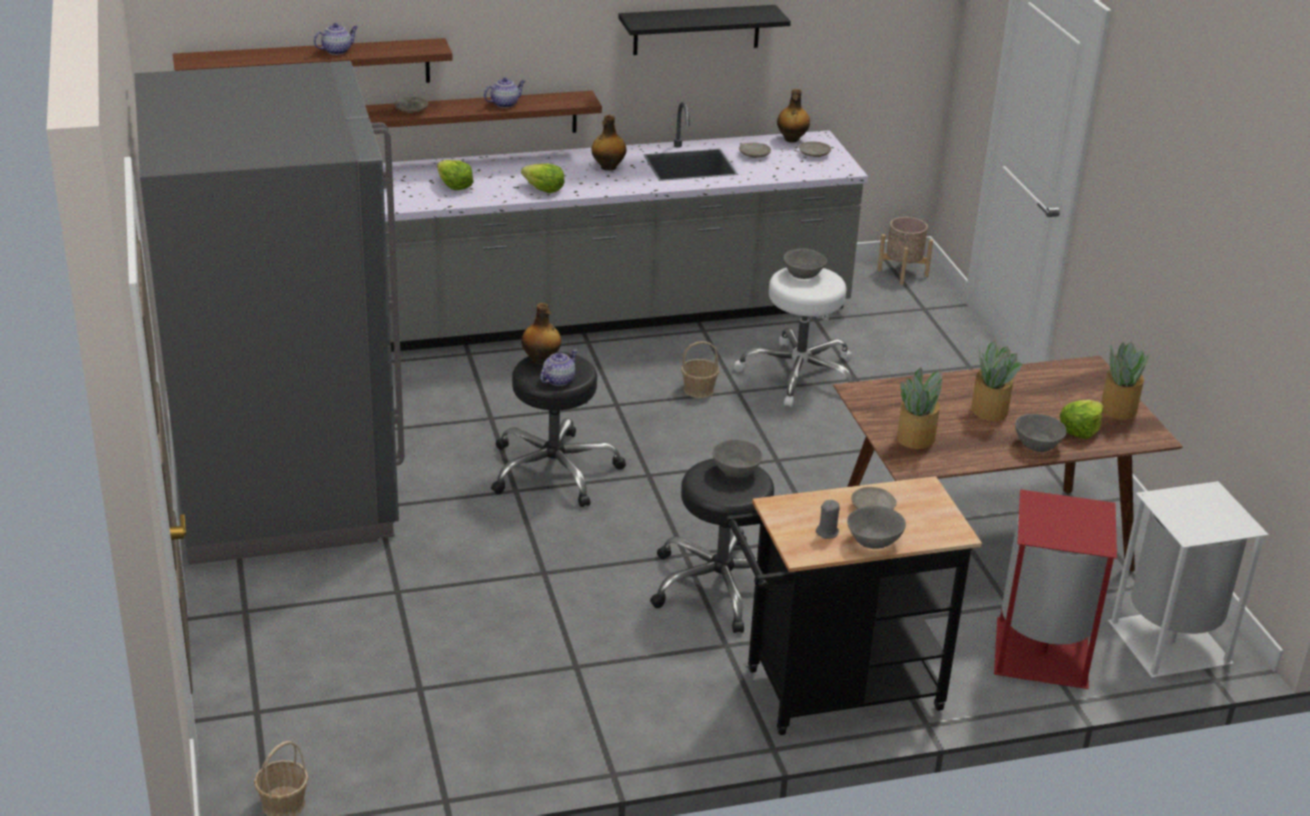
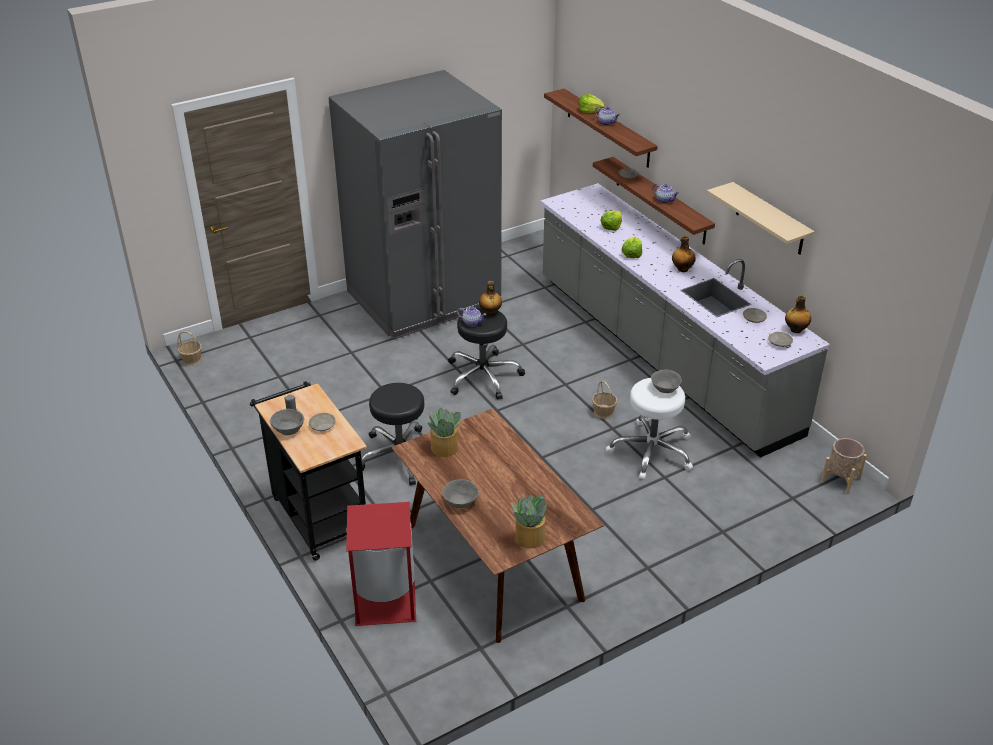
camera: 75 degrees right, 5 degrees up
(696, 29) = (770, 219): black shelf -> beige shelf
(736, 471) = (407, 399): grey bowl -> none
(989, 409) = (495, 477): potted plant -> none
(1080, 430) = (490, 521): lettuce -> lettuce (590, 111)
(1170, 641) = (421, 666): white trash can -> none

